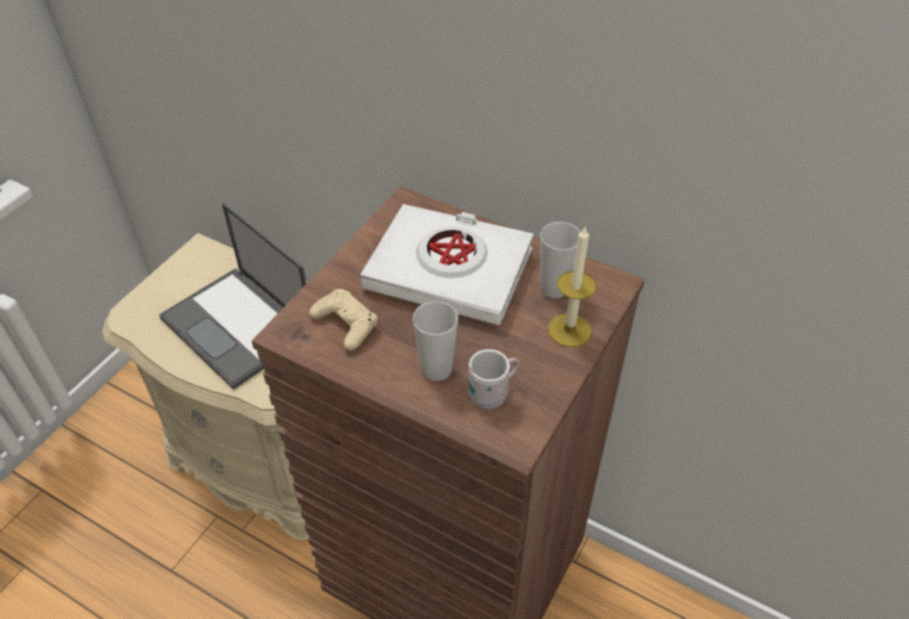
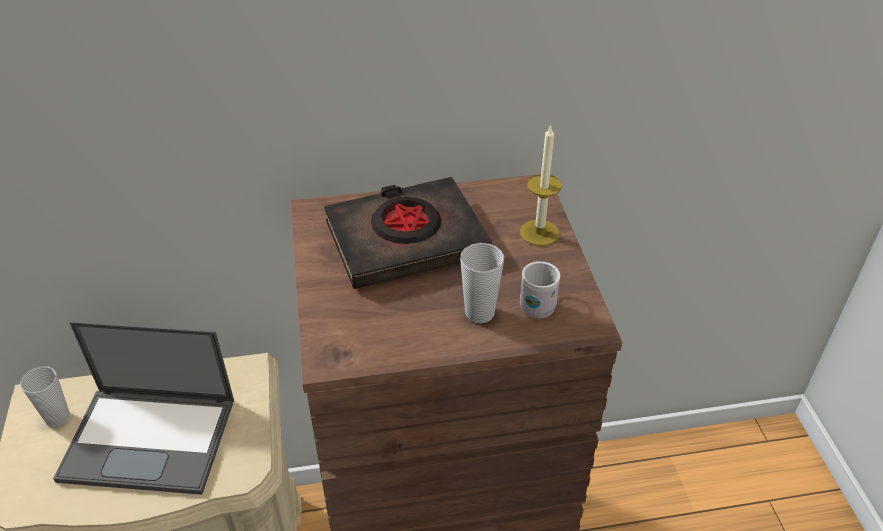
camera: 40 degrees left, 5 degrees down
(346, 324) = (370, 324): beige game controller -> none
(449, 270) = (406, 240): white book -> black book
(554, 288) = (496, 211): cup -> cup (57, 418)

